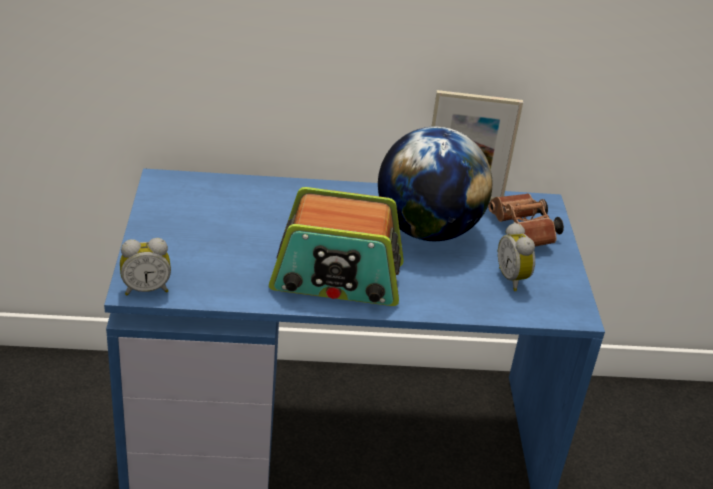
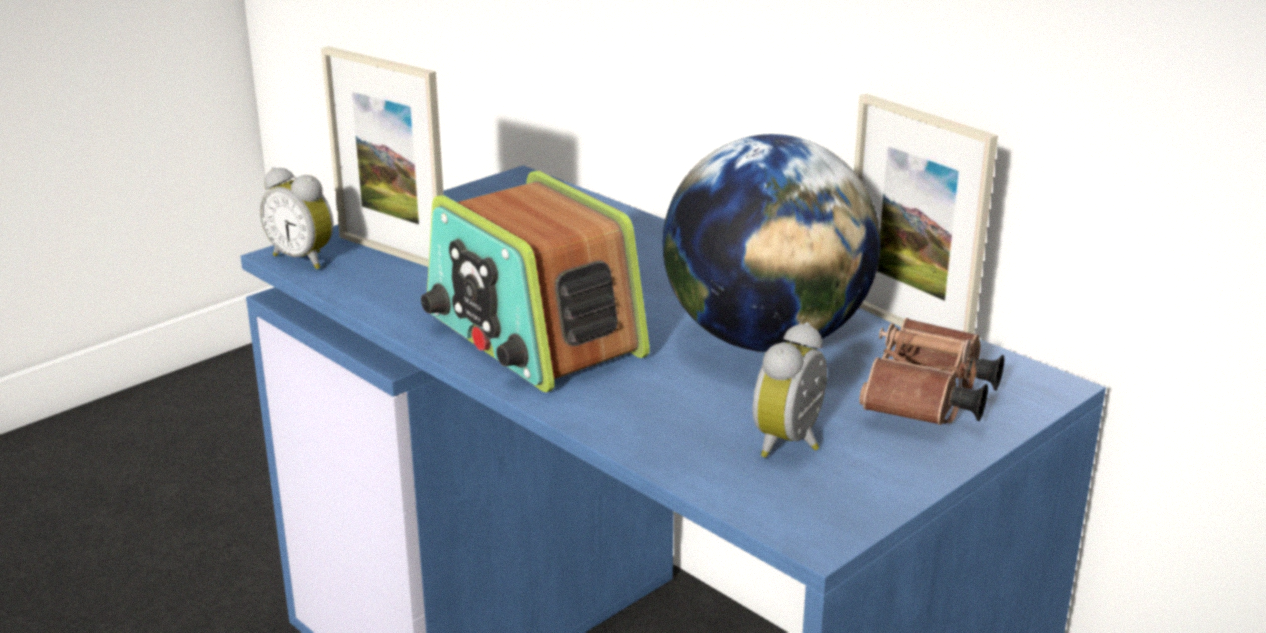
camera: 50 degrees right, 10 degrees down
(184, 261) = (392, 252): none -> picture frame

